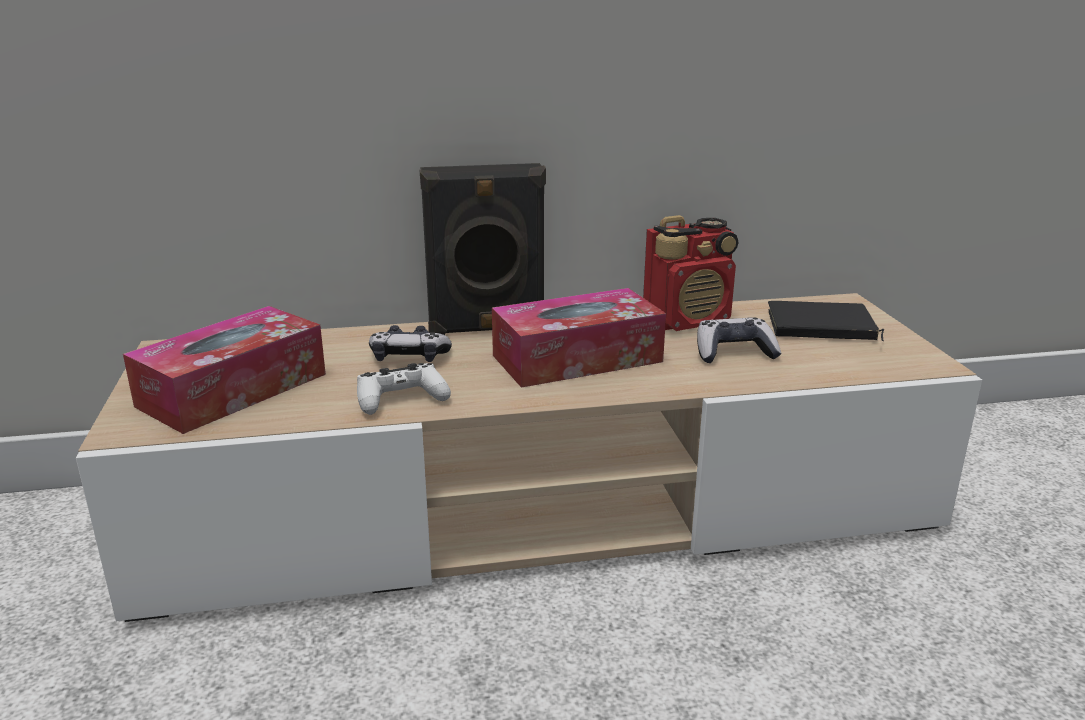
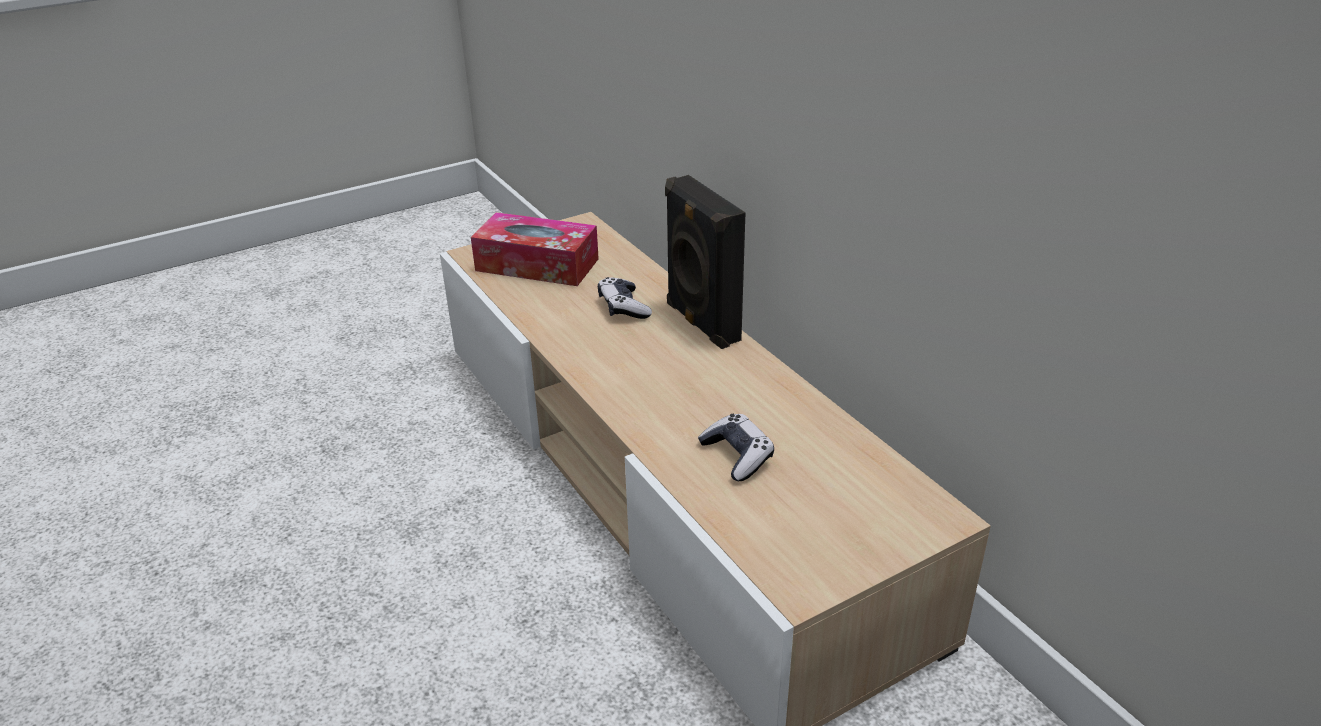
camera: 70 degrees right, 10 degrees up
(401, 399) = (555, 324): white game controller -> none
(577, 358) = (668, 377): tissue box -> none
(687, 321) = (797, 418): radio -> none
(820, 329) = (842, 504): black book -> none

